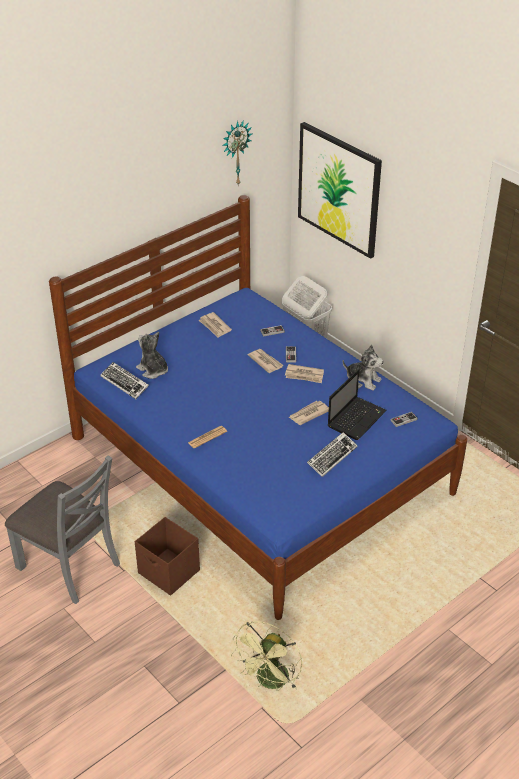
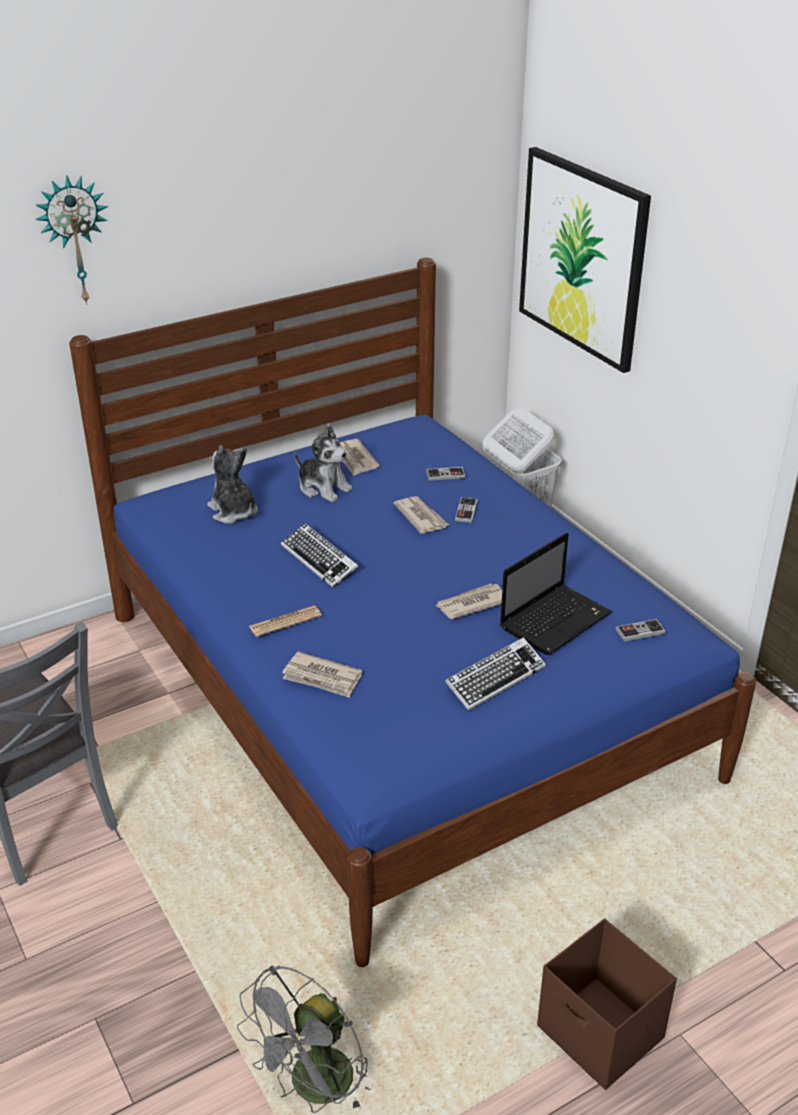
camera: 10 degrees right, 5 degrees down
(125, 383) = (181, 526): keyboard -> keyboard (319, 560)
(169, 572) = (195, 853): brown storage box -> brown storage box (600, 1034)
(235, 153) = (416, 183): wall clock -> wall clock (74, 240)
(270, 682) = (314, 1089): green fan -> grey fan
(304, 375) = (481, 543): newspaper -> newspaper (322, 678)
(363, 380) = (580, 561): plush toy -> plush toy (323, 488)

